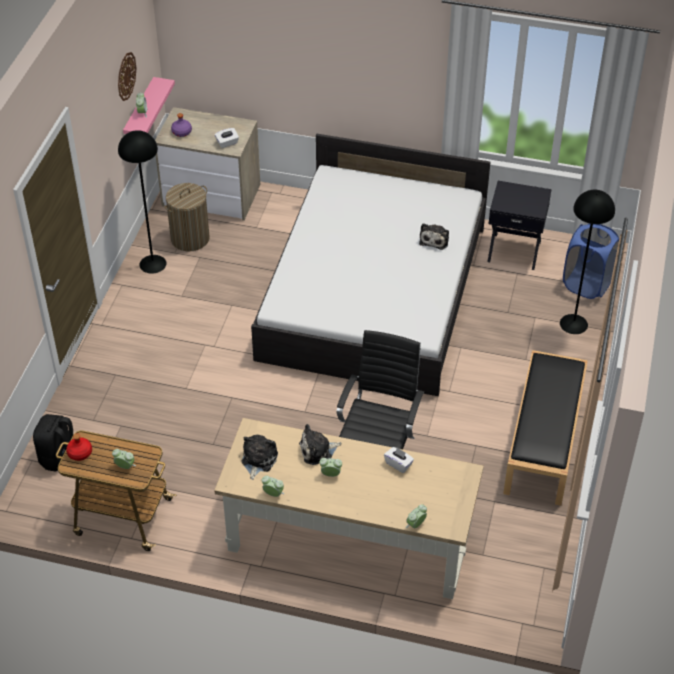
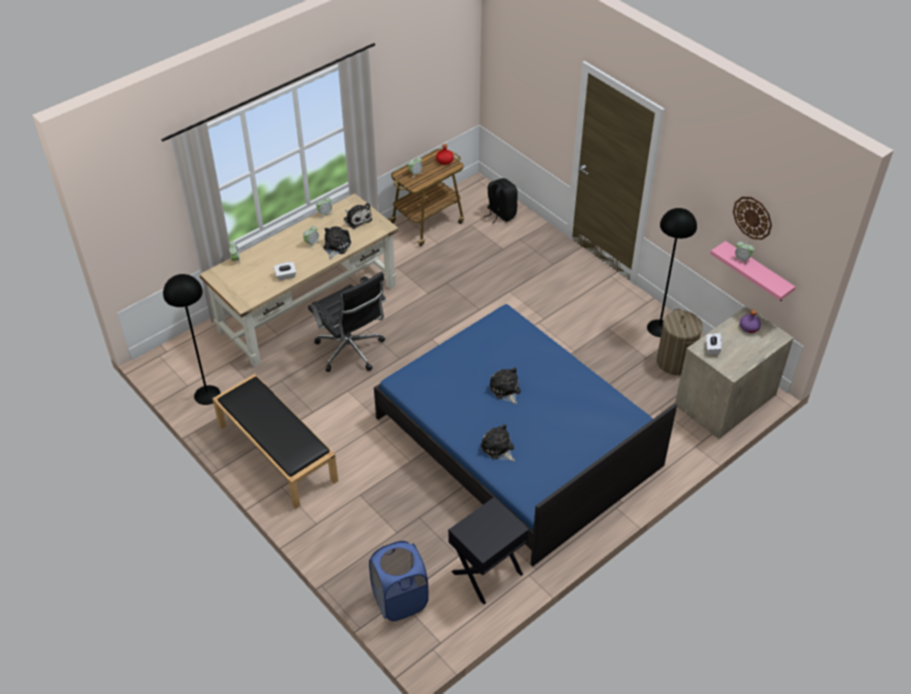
camera: 125 degrees right, 0 degrees up
(369, 263) = (505, 390): none -> plush toy
(373, 292) = (518, 441): white bed -> blue bed
(573, 324) = (365, 554): black floor lamp -> black floor lamp (207, 394)

